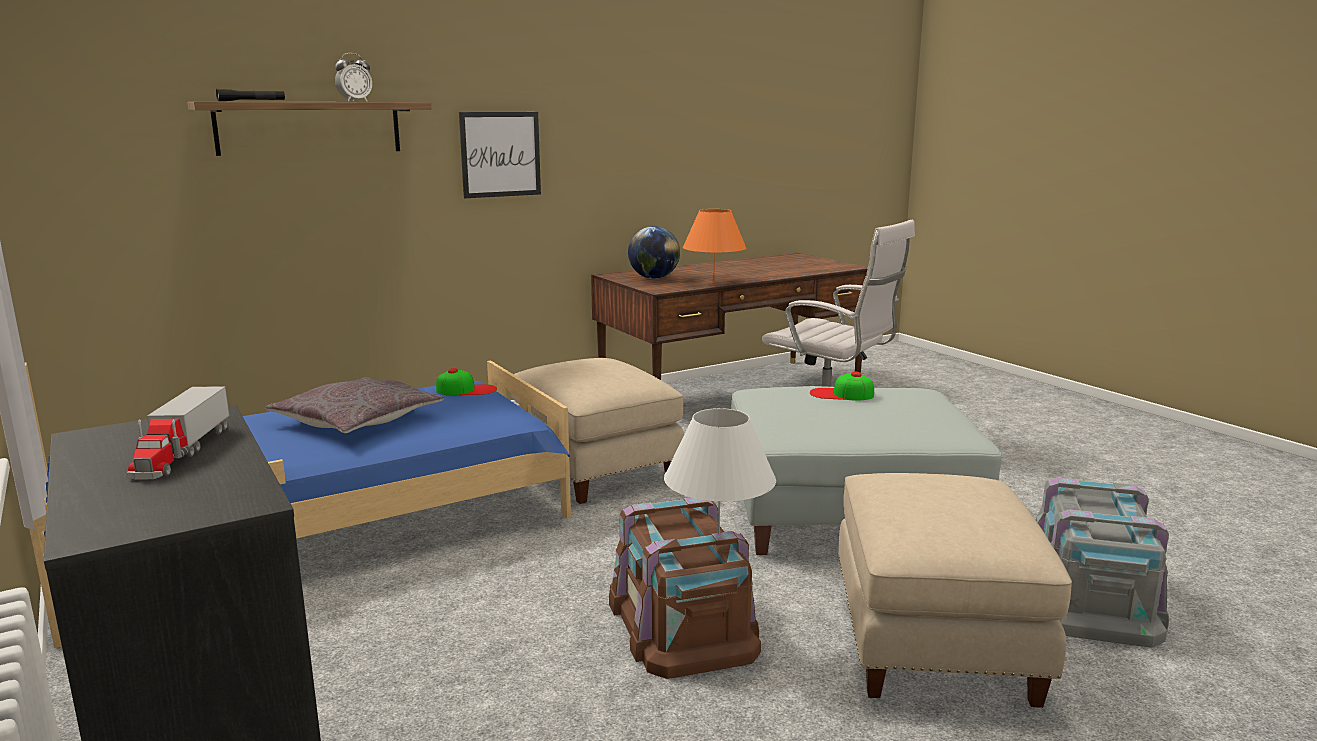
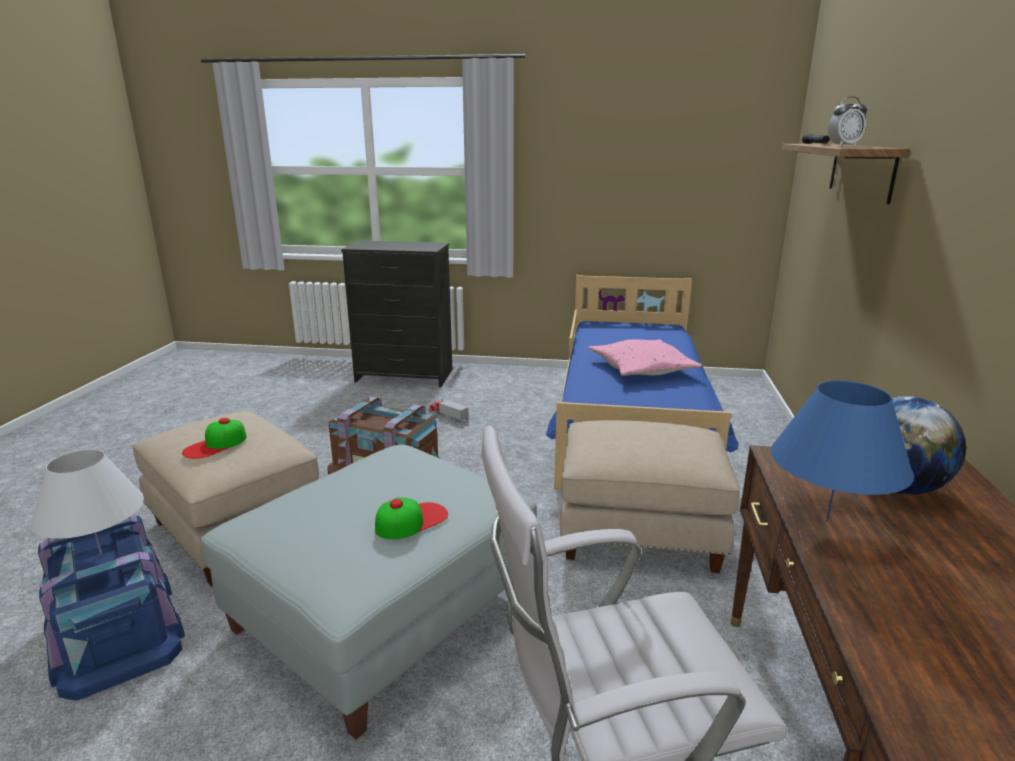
camera: 130 degrees right, 5 degrees up
(182, 451) = (403, 246): toy truck -> toy truck (447, 416)
(355, 101) = (843, 146): alarm clock -> alarm clock turned 105 degrees counterclockwise
(358, 421) = (641, 368): grey pillow -> pink pillow
(466, 390) = (680, 405): cap -> cap (215, 445)
(500, 154) = (945, 228): picture -> none
(713, 282) = (826, 521): orange table lamp -> blue table lamp
(718, 533) = (353, 410): white table lamp -> white table lamp (101, 554)
(1091, 597) = (115, 631): grey storage box -> blue storage box

